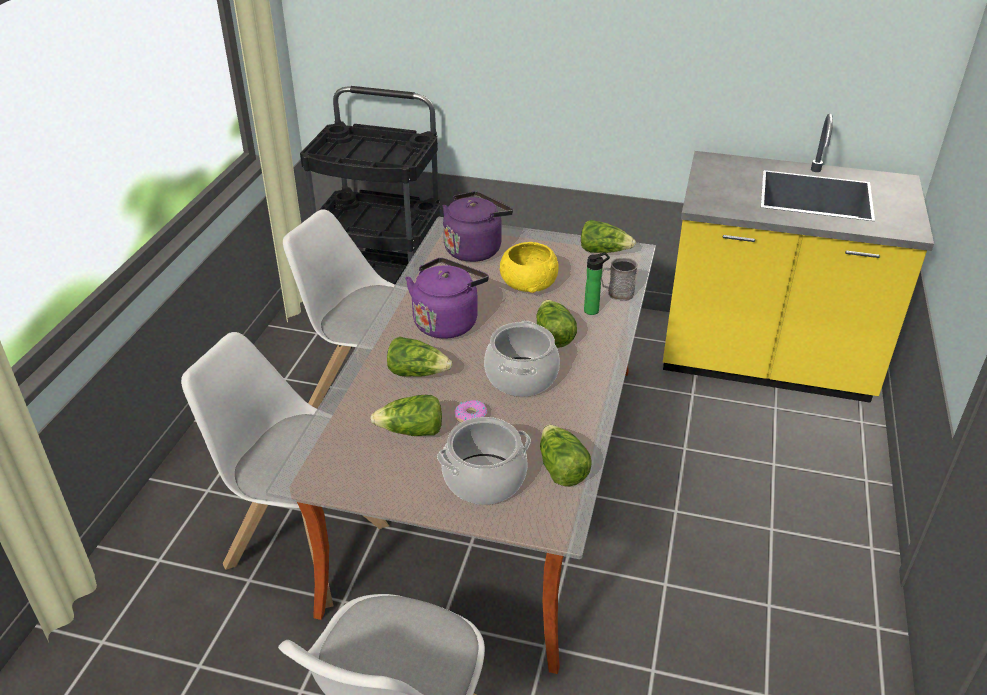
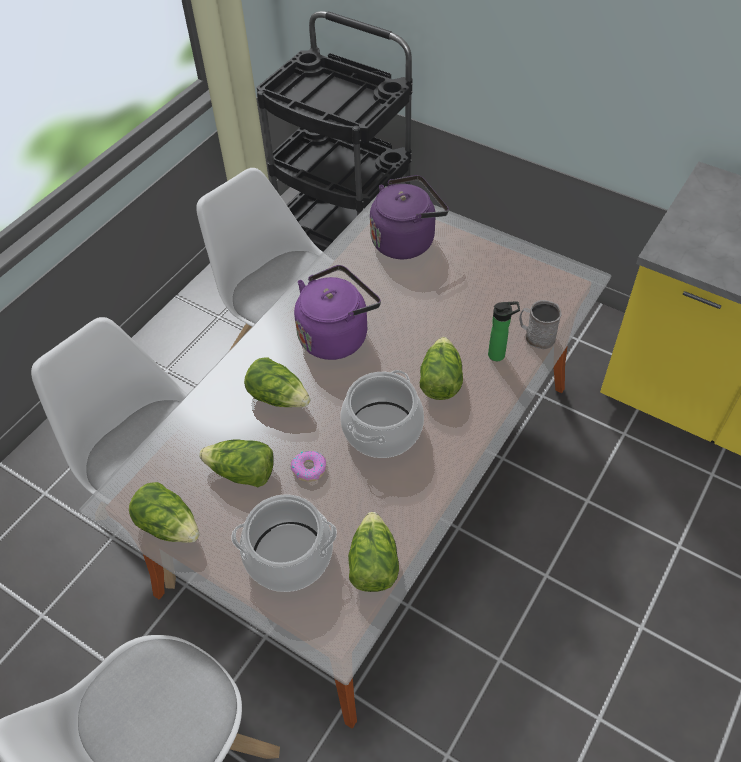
camera: 20 degrees right, 15 degrees up
(528, 284) = (443, 302): yellow bowl -> none
(604, 251) = (547, 272): lettuce -> lettuce (169, 524)

